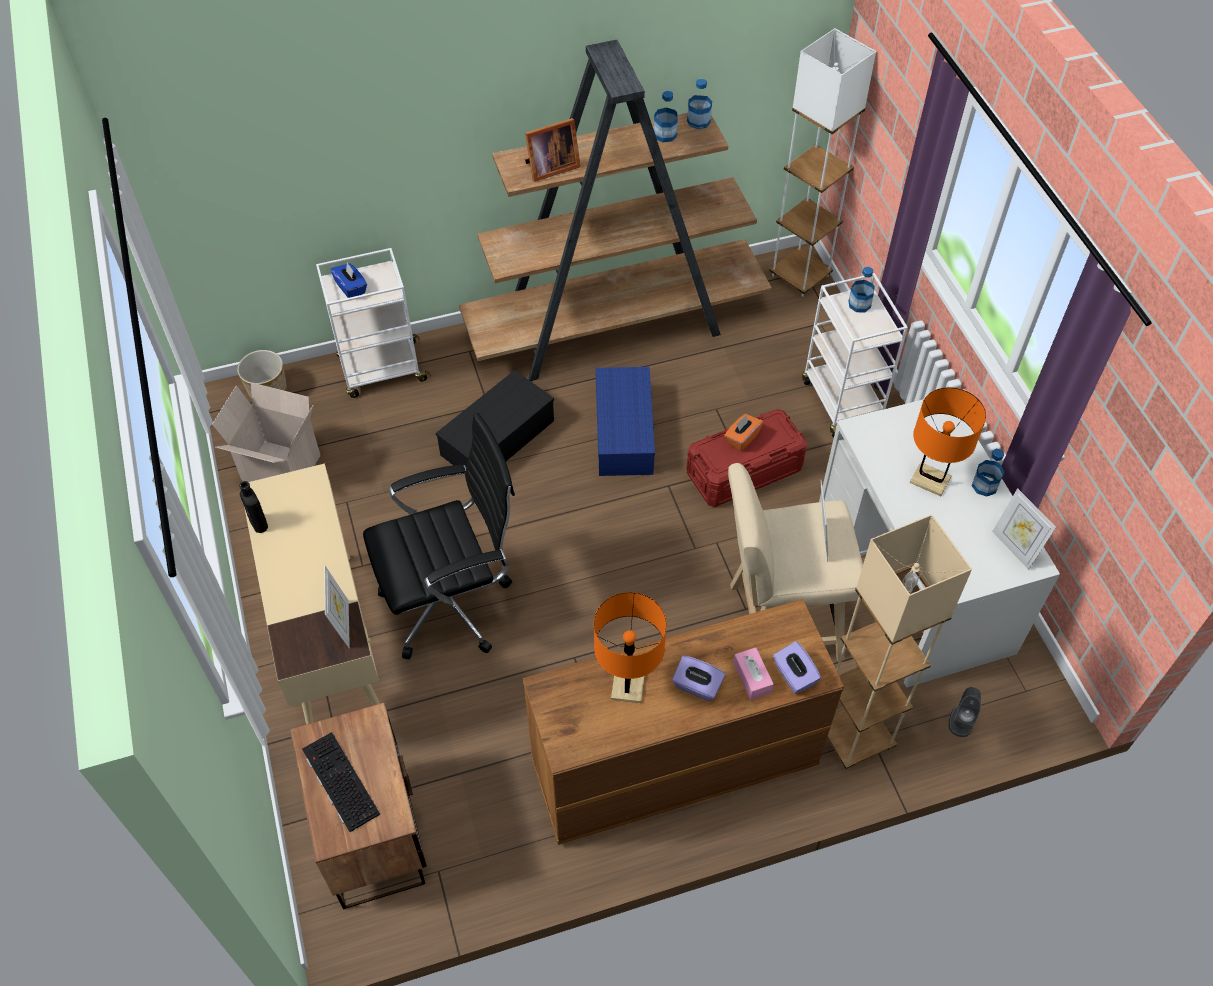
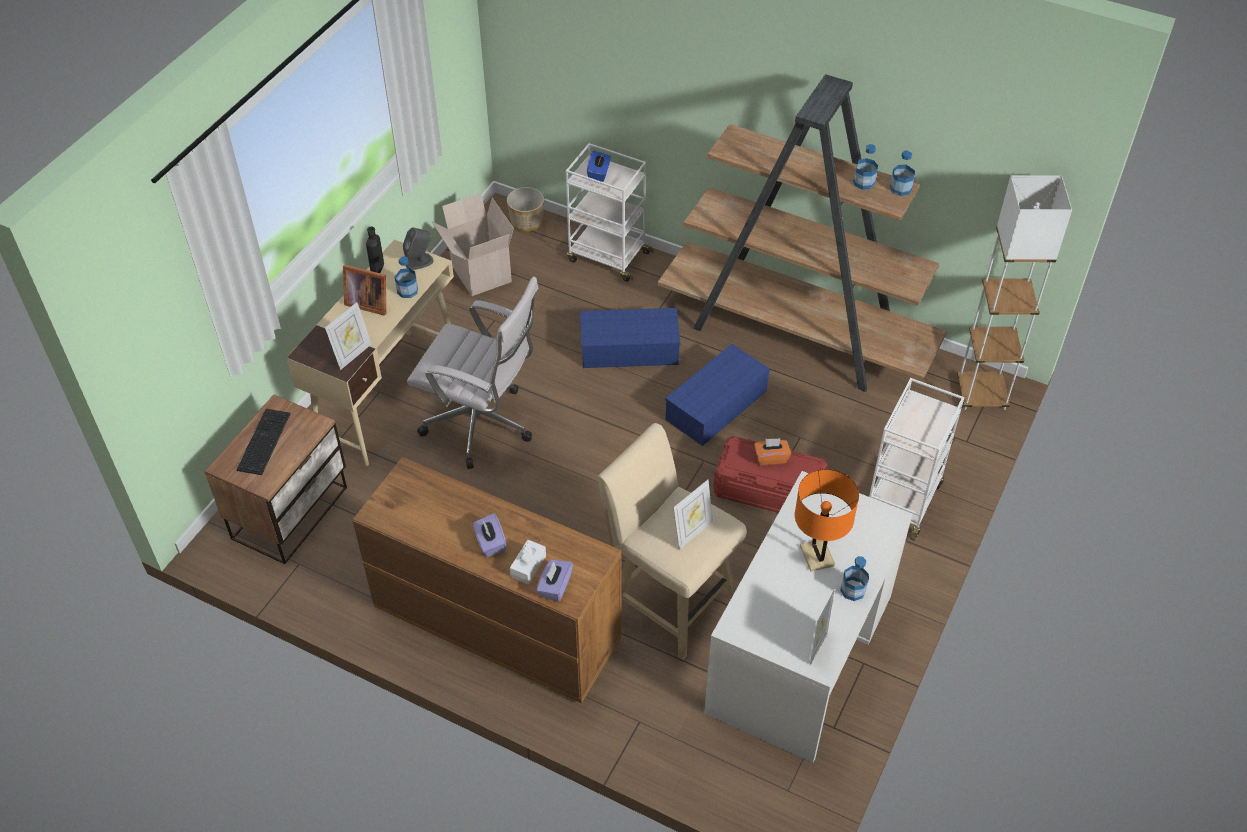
camera: 45 degrees right, 5 degrees down
(453, 604) = (483, 426): black office chair -> white office chair
(498, 436) = (631, 348): black storage box -> blue storage box
(550, 168) = (754, 155): picture frame -> picture frame (367, 302)
(628, 684) = (453, 508): orange table lamp -> none
(752, 678) = (528, 566): pink tissue box -> white tissue box
(854, 736) = (629, 710): beige floor lamp -> none
(859, 304) = (933, 414): bottle -> bottle (407, 291)
(961, 720) = (715, 766): grey speaker -> grey speaker (419, 261)

